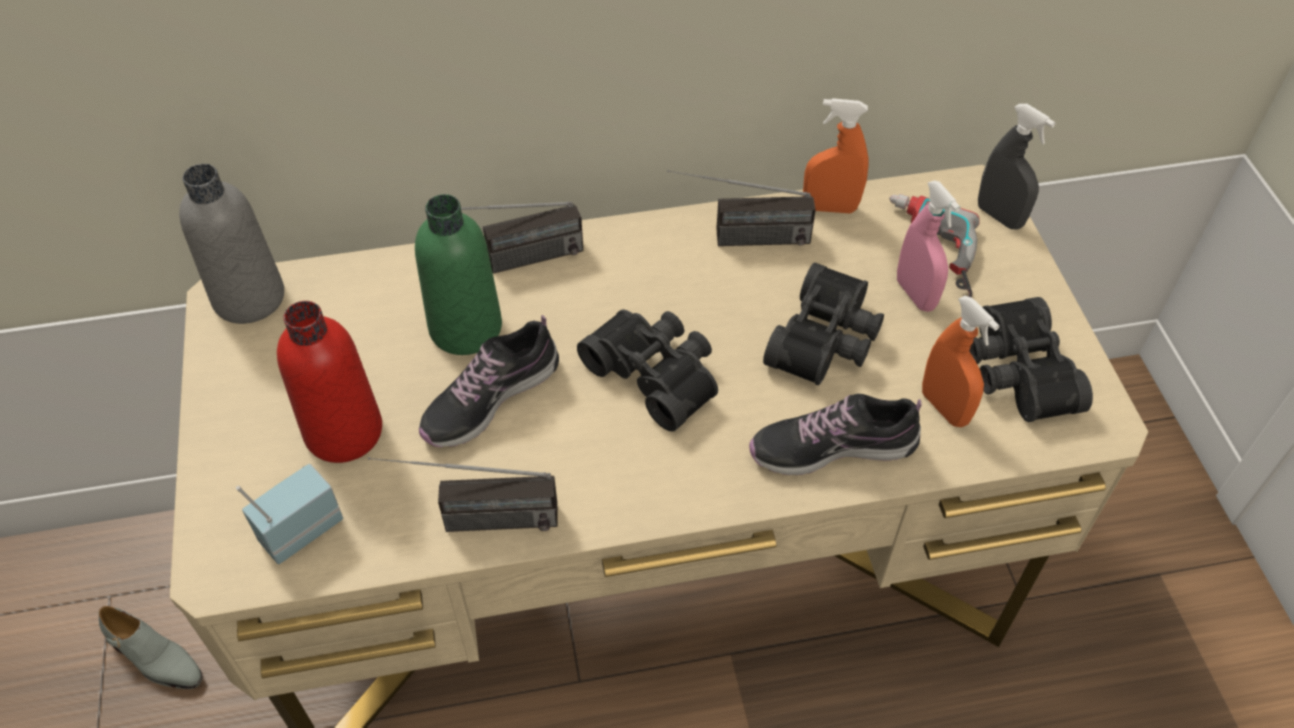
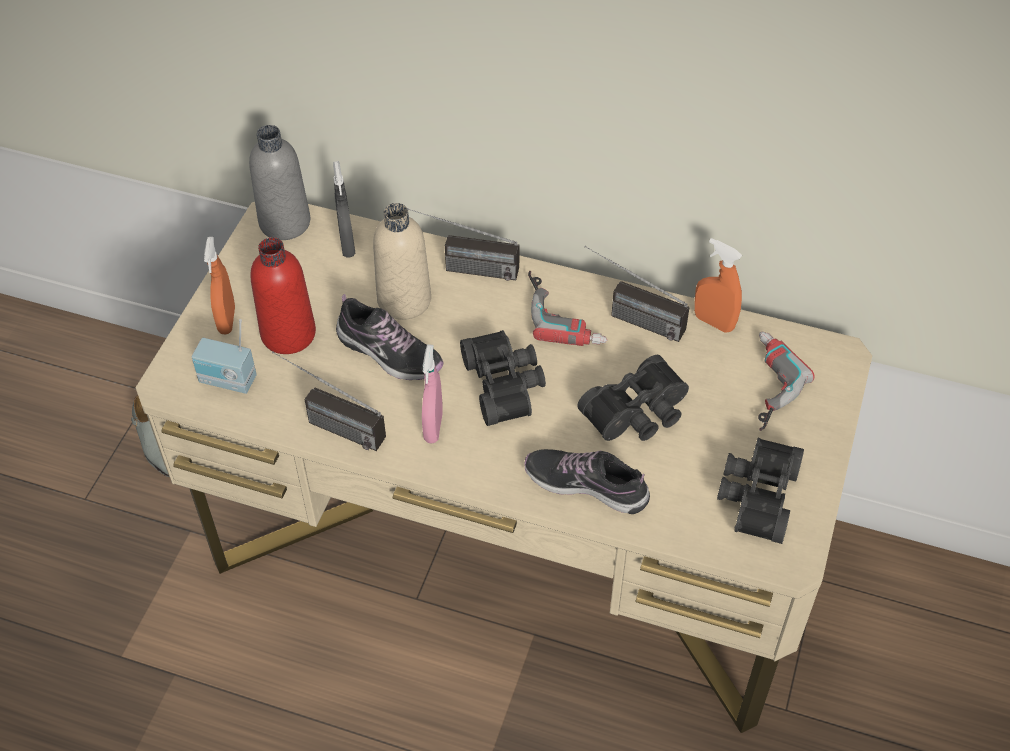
camera: 30 degrees right, 0 degrees up
(299, 529) = (227, 381): radio -> radio turned 150 degrees counterclockwise
(465, 328) = (404, 300): green bottle -> beige bottle
(490, 398) = (389, 353): shoe -> shoe turned 135 degrees counterclockwise
(666, 264) = (566, 313): none -> power drill
(915, 294) = (727, 410): pink spray bottle -> pink spray bottle (433, 427)
(944, 408) = (685, 495): orange spray bottle -> orange spray bottle (227, 320)
(999, 216) = (838, 382): grey spray bottle -> grey spray bottle (347, 245)

